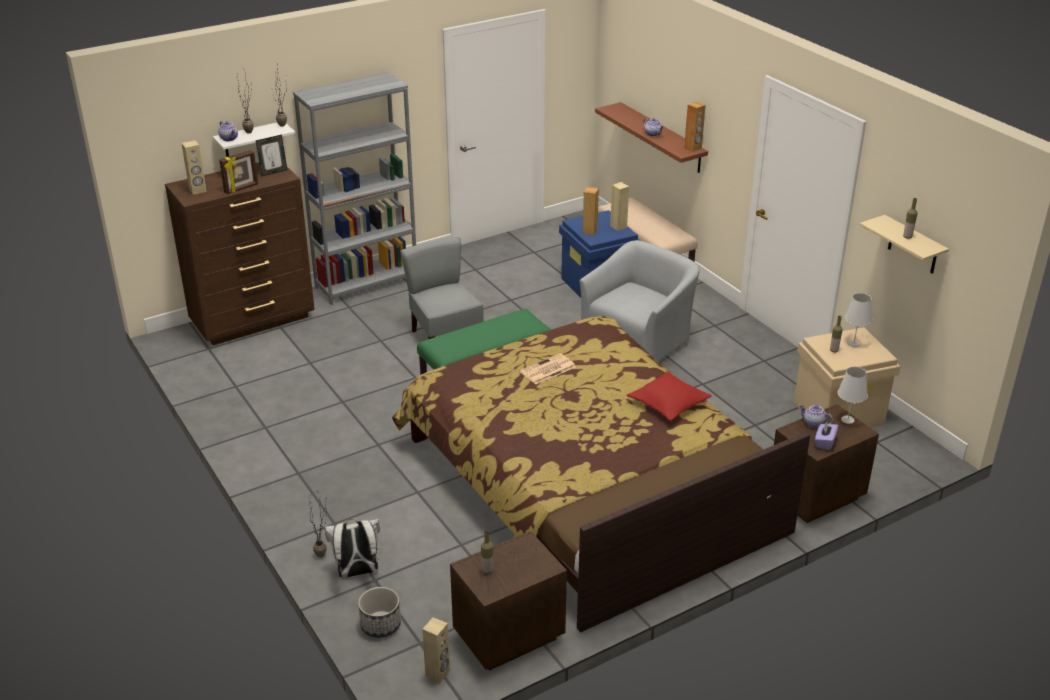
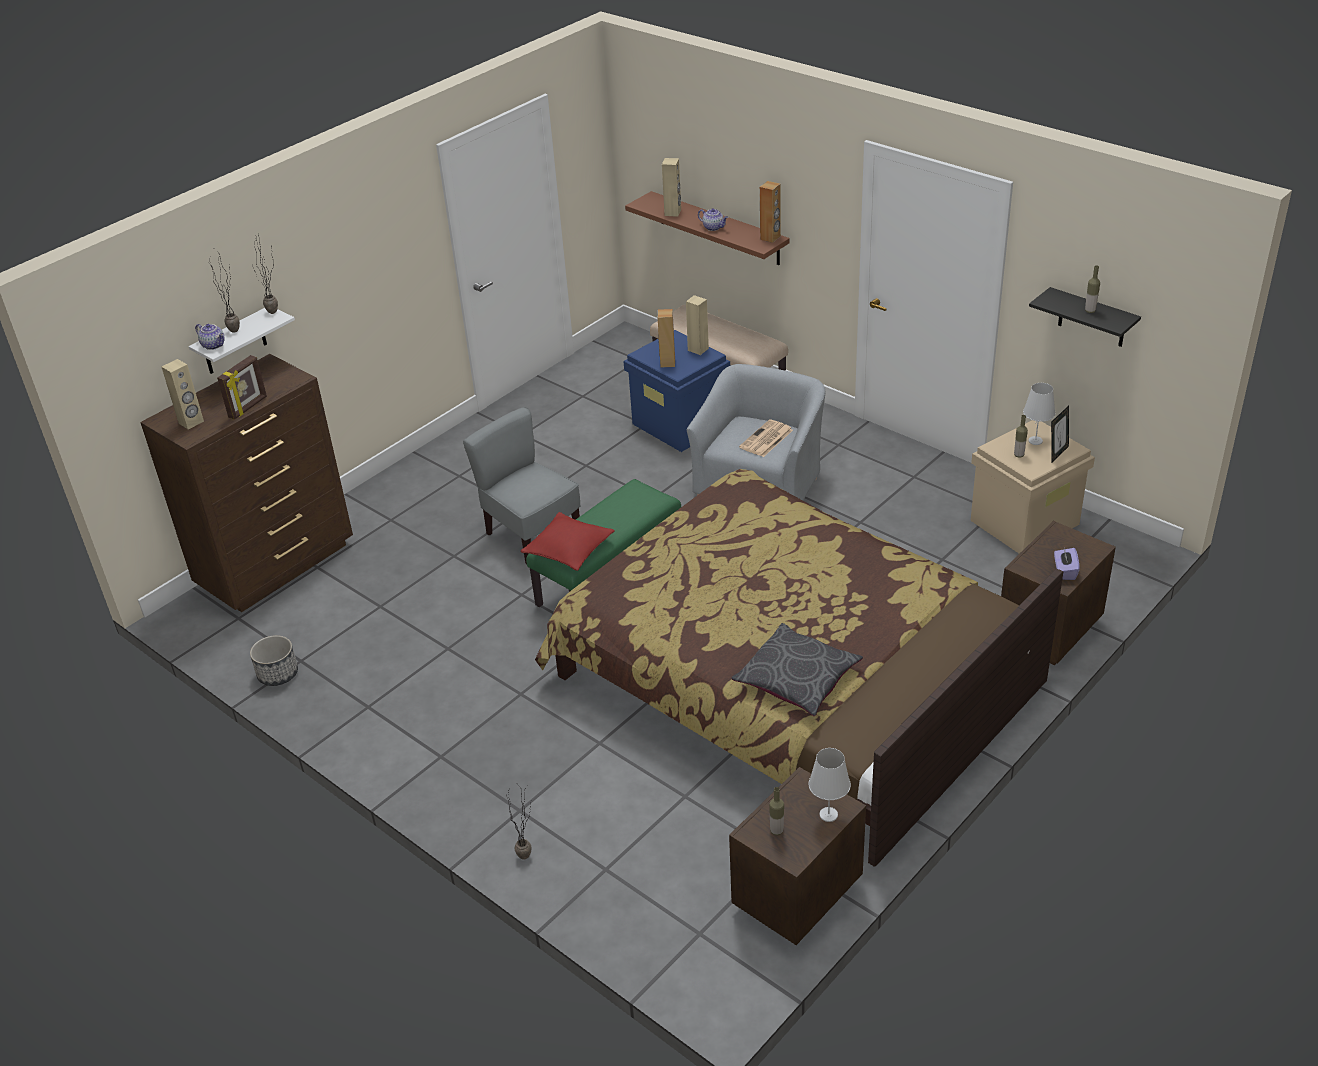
camera: 15 degrees left, 5 degrees up
(273, 172) = (277, 375): picture frame -> picture frame (1057, 453)
(357, 572) = (579, 865): white backpack -> none
(367, 283) = (397, 482): grey bookcase -> none
(380, 625) = (641, 924): planter -> planter (277, 674)
(438, 674) = (739, 965): beige speaker -> beige speaker (673, 212)
(547, 370) = (712, 556): newspaper -> newspaper (766, 439)
(564, 469) = (797, 678): none -> grey pillow
(668, 403) = (871, 565): red pillow -> red pillow (568, 549)
(813, 424) = (1041, 551): teapot -> none
(847, 420) = (1074, 537): white table lamp -> white table lamp (828, 814)
(913, 246) = (1092, 318): beige shelf -> black shelf

